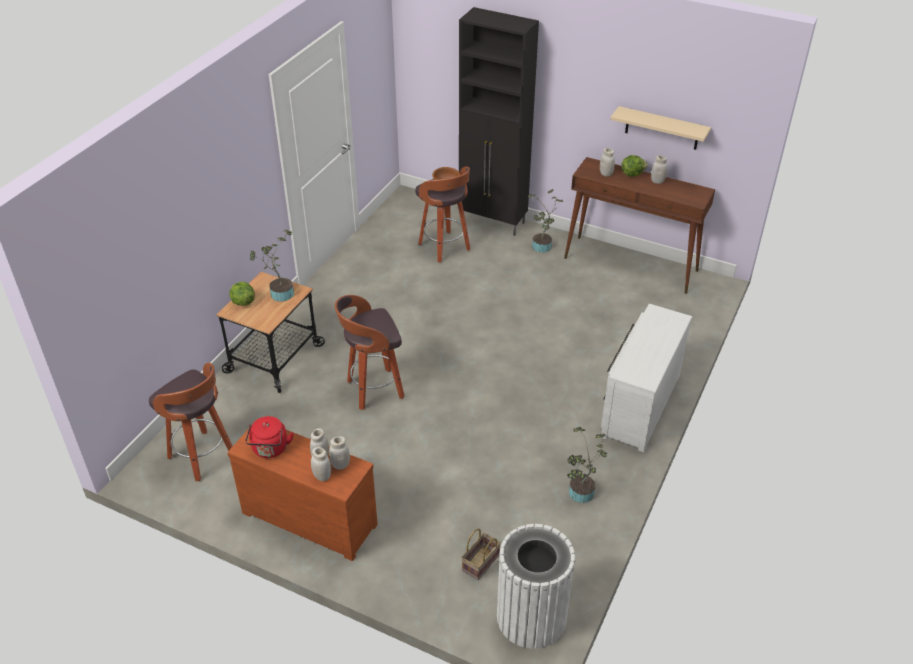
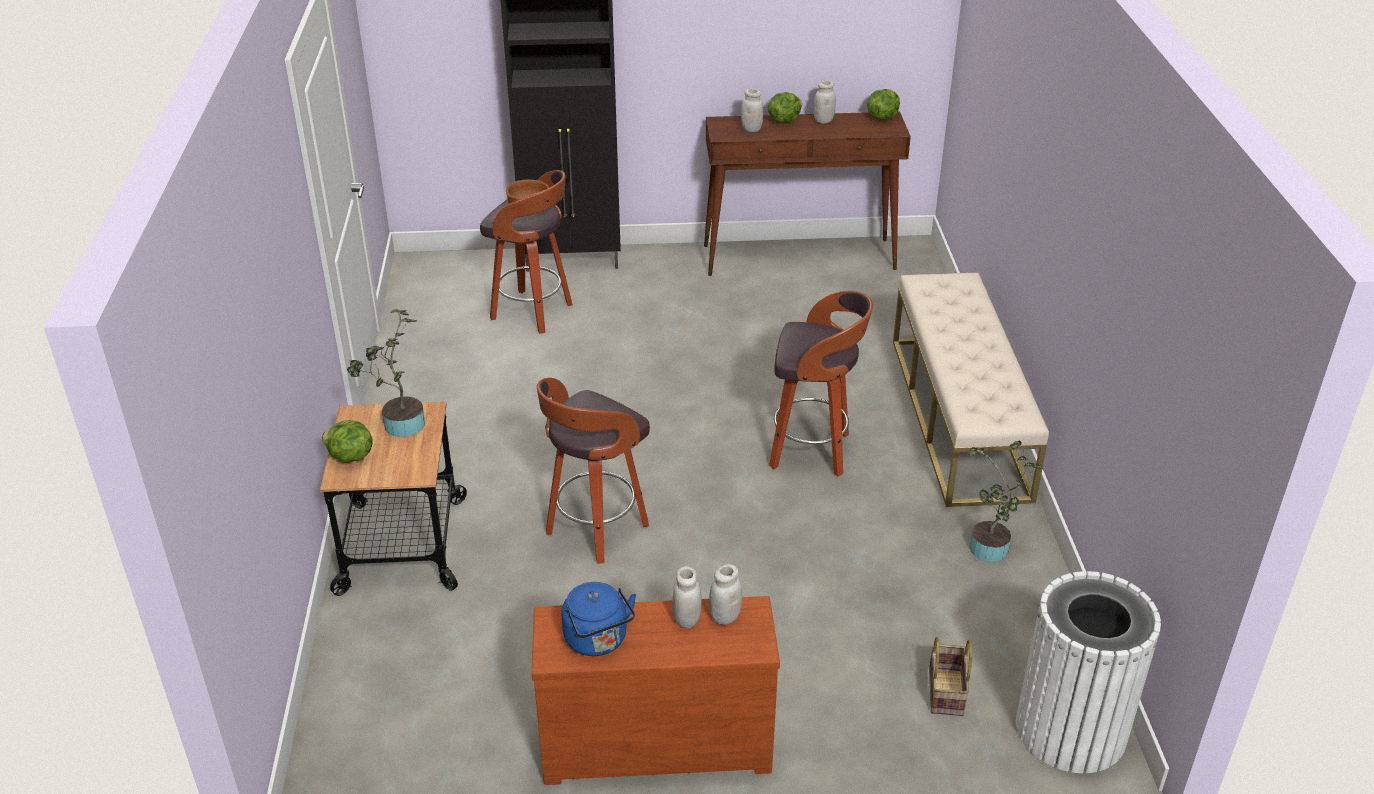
camera: 30 degrees left, 5 degrees down
(203, 457) = (406, 731): stool -> stool (812, 451)
(270, 450) = (598, 641): red kettle -> blue kettle
(322, 476) = (713, 643): white jar -> none
(542, 248) = (668, 272): potted plant -> none
(638, 405) = (959, 417): white dresser -> beige bench
(662, 128) = (812, 44): beige shelf -> none
(698, 190) = (882, 117): none -> lettuce

